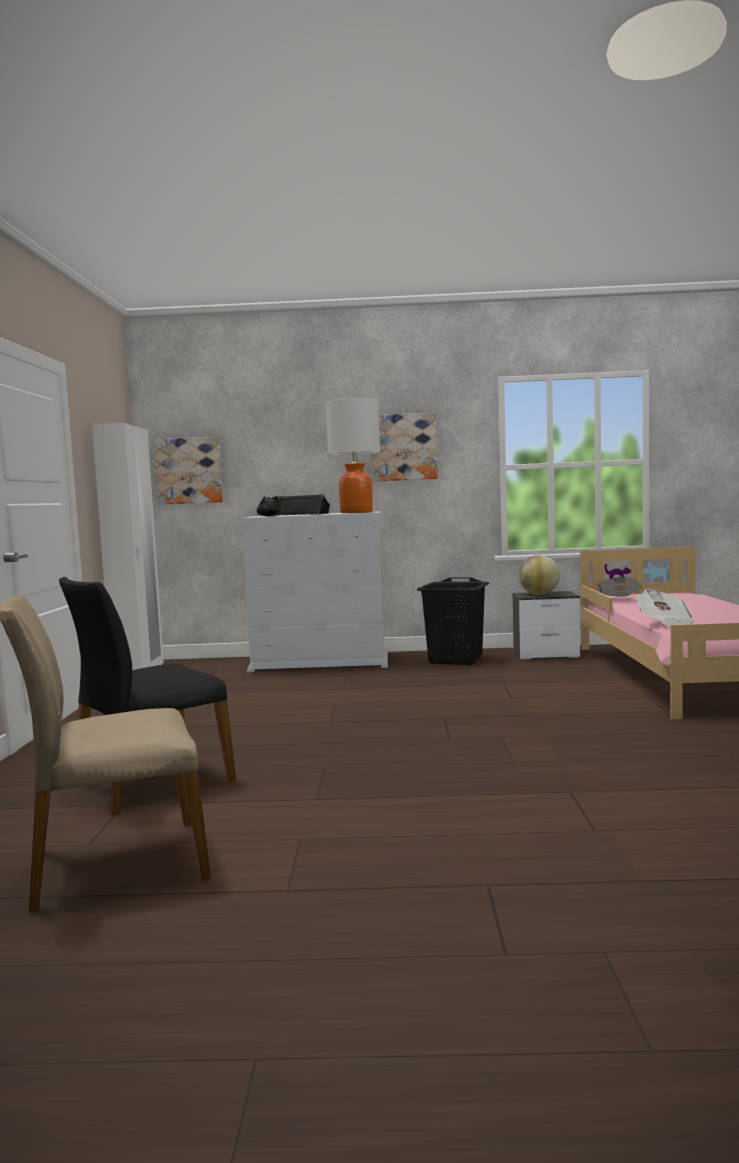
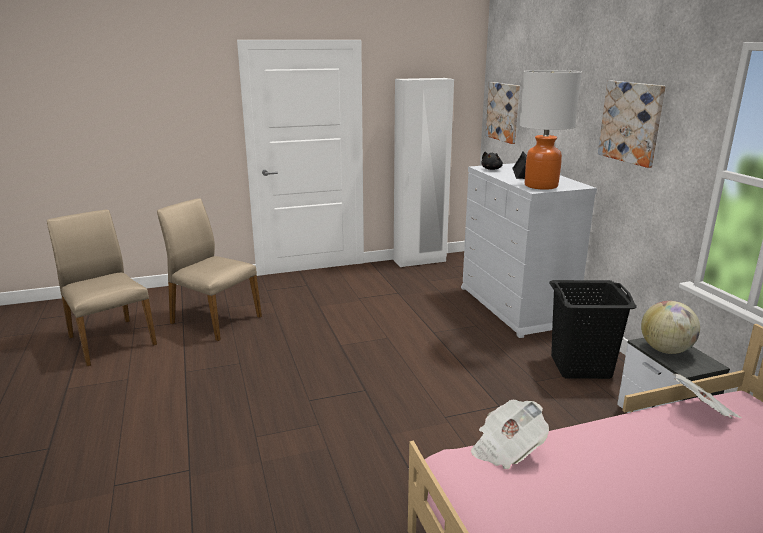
camera: 70 degrees right, 15 degrees up
(151, 782) = (214, 320): black chair -> beige chair

